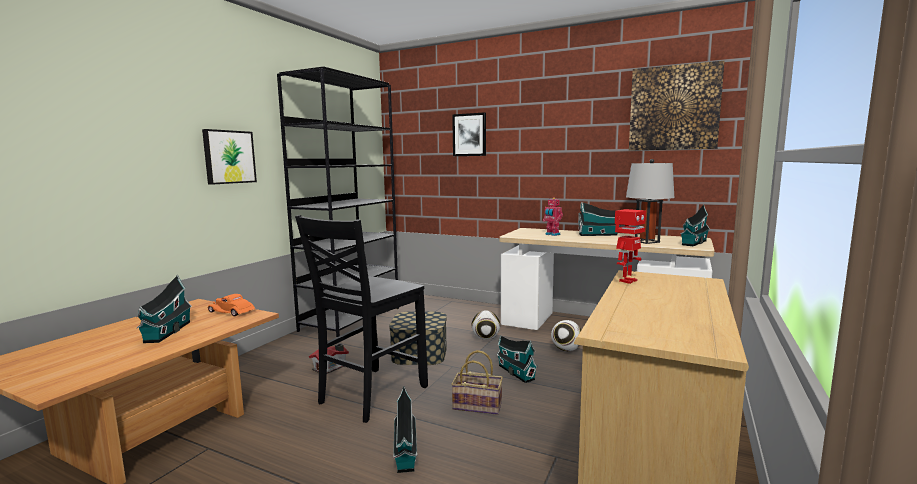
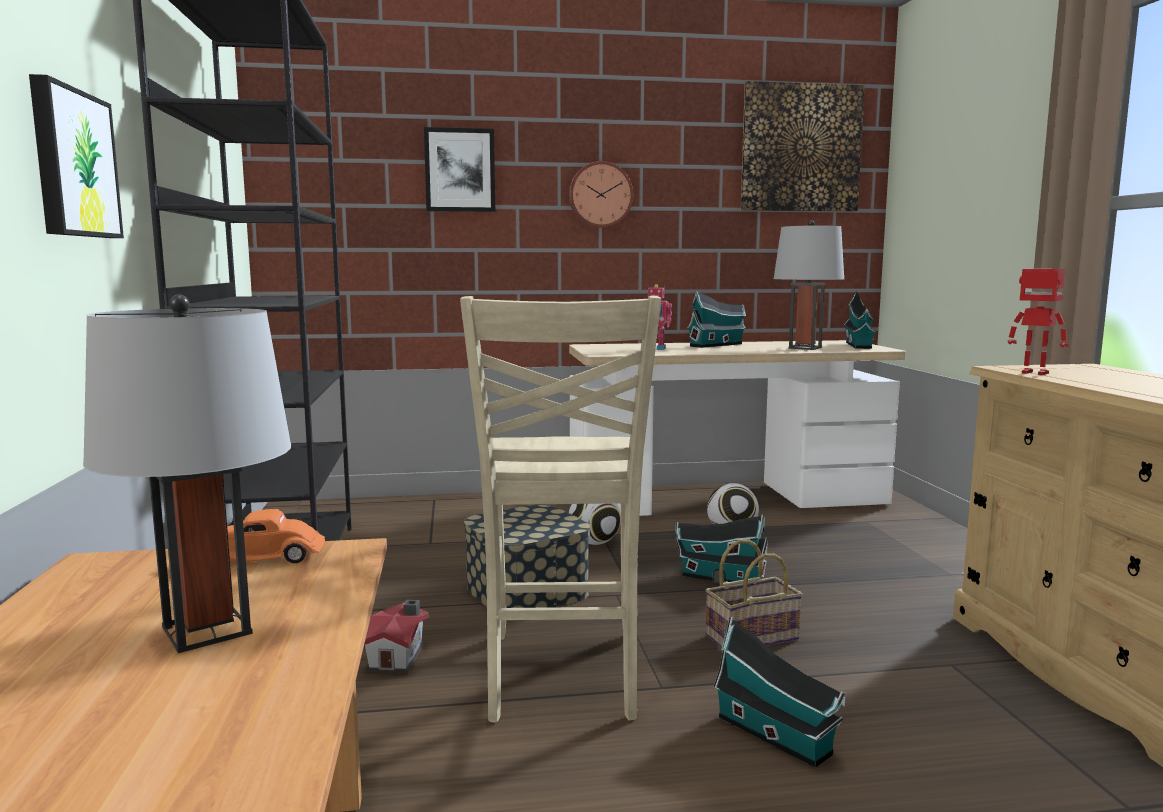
camera: 35 degrees left, 0 degrees up
(166, 333) = (206, 630): toy house -> grey table lamp
(370, 395) = (561, 676): black chair -> beige chair
(541, 144) = (600, 195): none -> wall clock
(627, 281) = (1033, 373): toy robot -> toy robot turned 60 degrees counterclockwise

